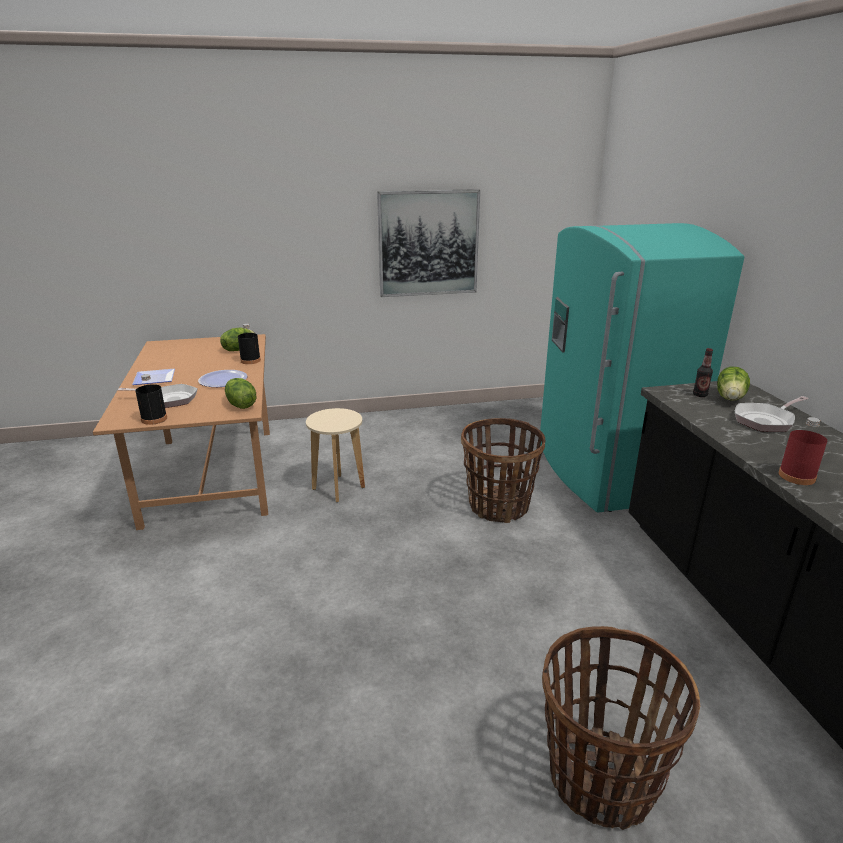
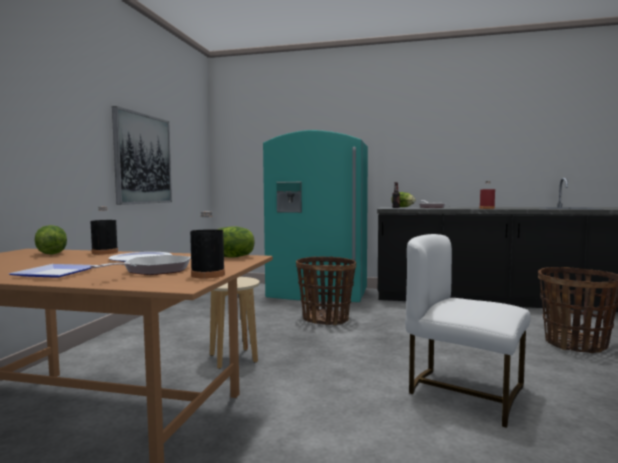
camera: 65 degrees left, 20 degrees down
(327, 648) = (464, 392): none -> white chair

